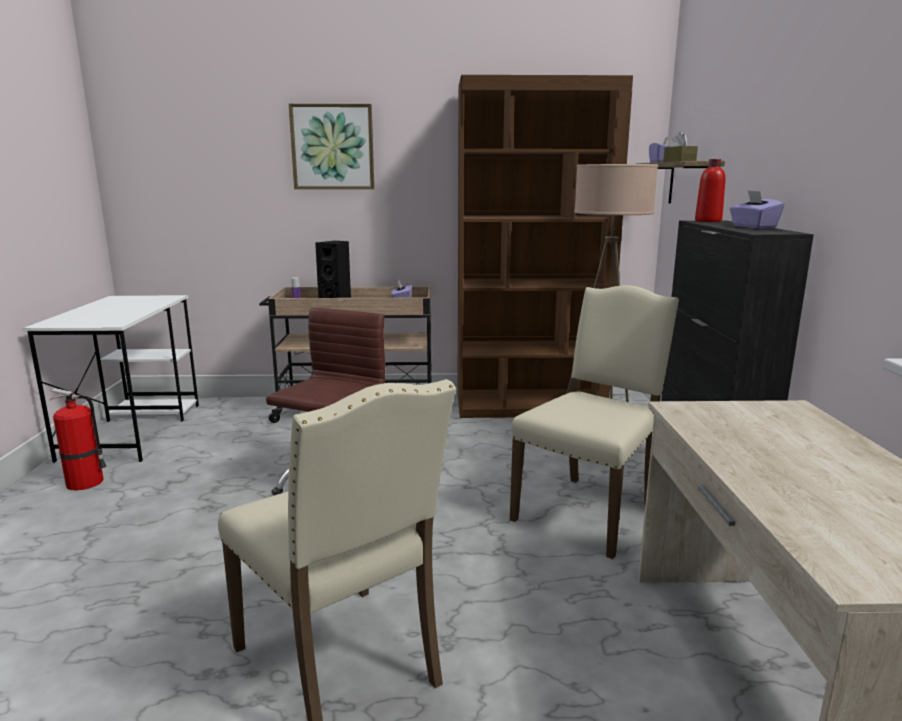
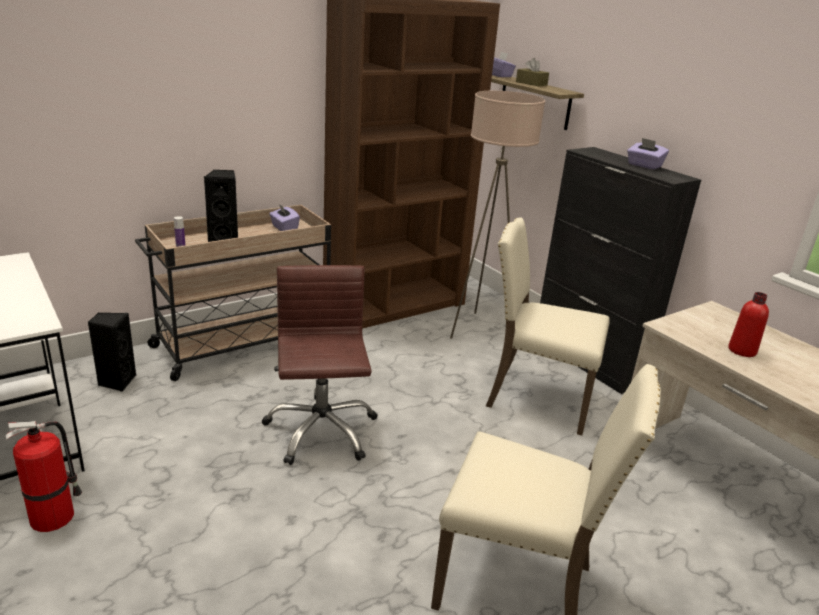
camera: 35 degrees left, 10 degrees up
(235, 415) = (116, 382): none -> black speaker
(332, 147) = (192, 57): picture -> none
(588, 511) = (536, 398): beige chair -> beige chair turned 75 degrees counterclockwise
(708, 221) = (590, 151): red bottle -> red bottle (742, 351)

